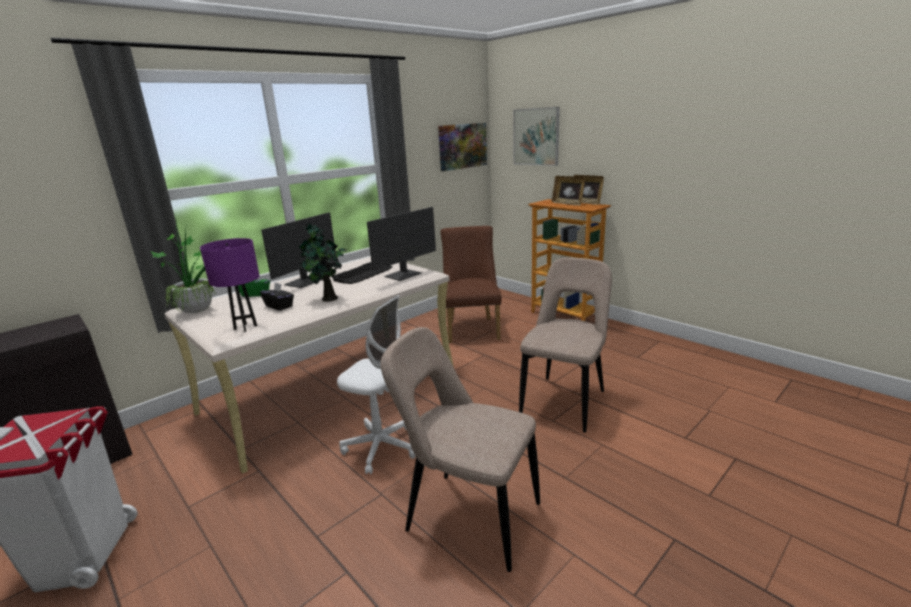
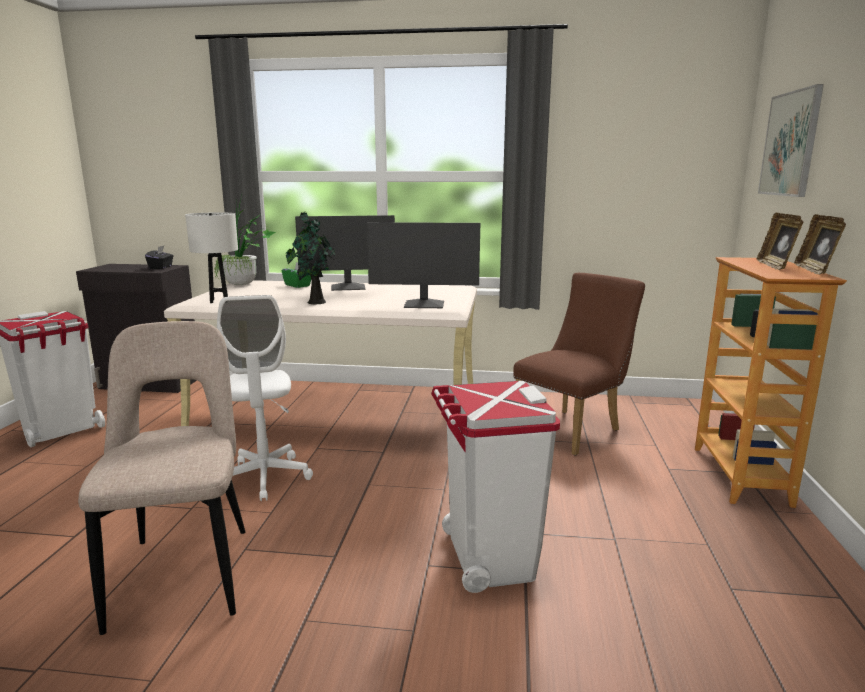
camera: 50 degrees right, 5 degrees down
(245, 327) = (219, 301): purple table lamp -> white table lamp
(279, 306) = (277, 296): black tissue box -> black tissue box (161, 267)
(363, 273) = (403, 294): keyboard -> none
(462, 146) = (678, 158): picture -> none
(565, 401) = (490, 559): beige chair -> white trash can

